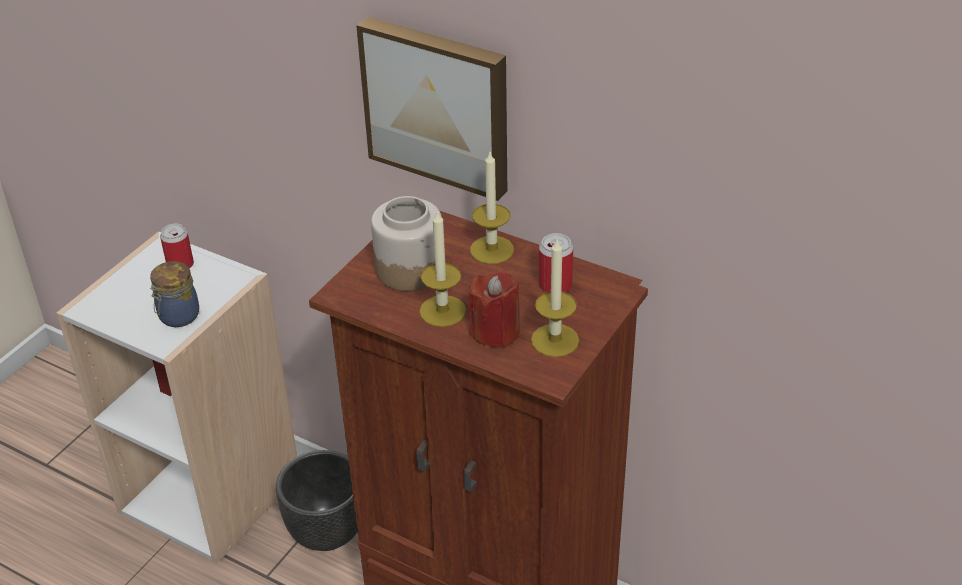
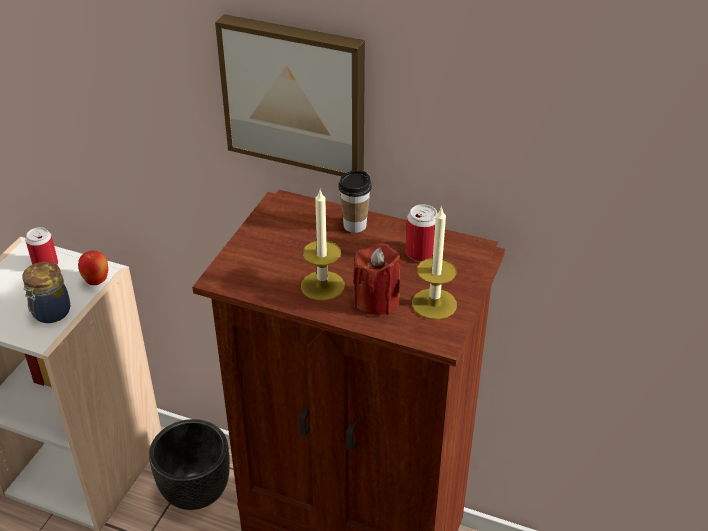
camera: 10 degrees left, 0 degrees up
(231, 287) = (96, 282): none -> apple
(410, 269) = (283, 249): jar -> none
(492, 250) = (355, 225): candle -> cup

